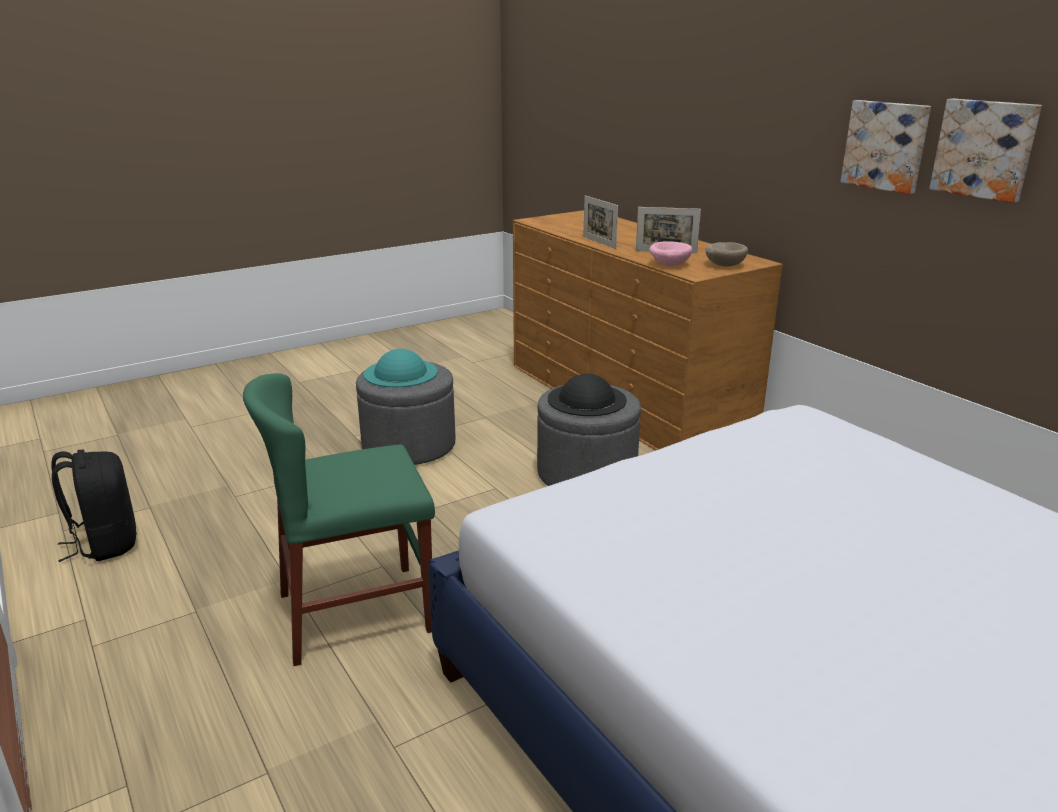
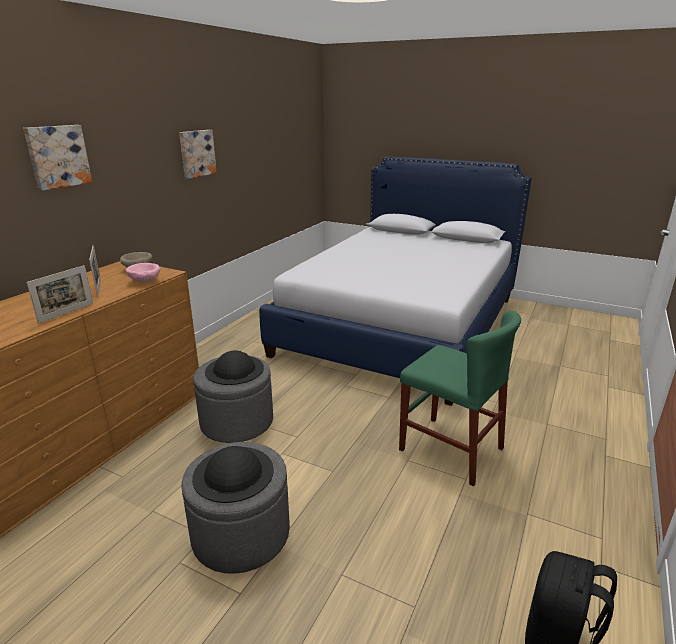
camera: 120 degrees left, 0 degrees up
(400, 373) = (233, 473): turquoise hat -> black hat
(886, 146) = (157, 163): picture -> picture (57, 156)

